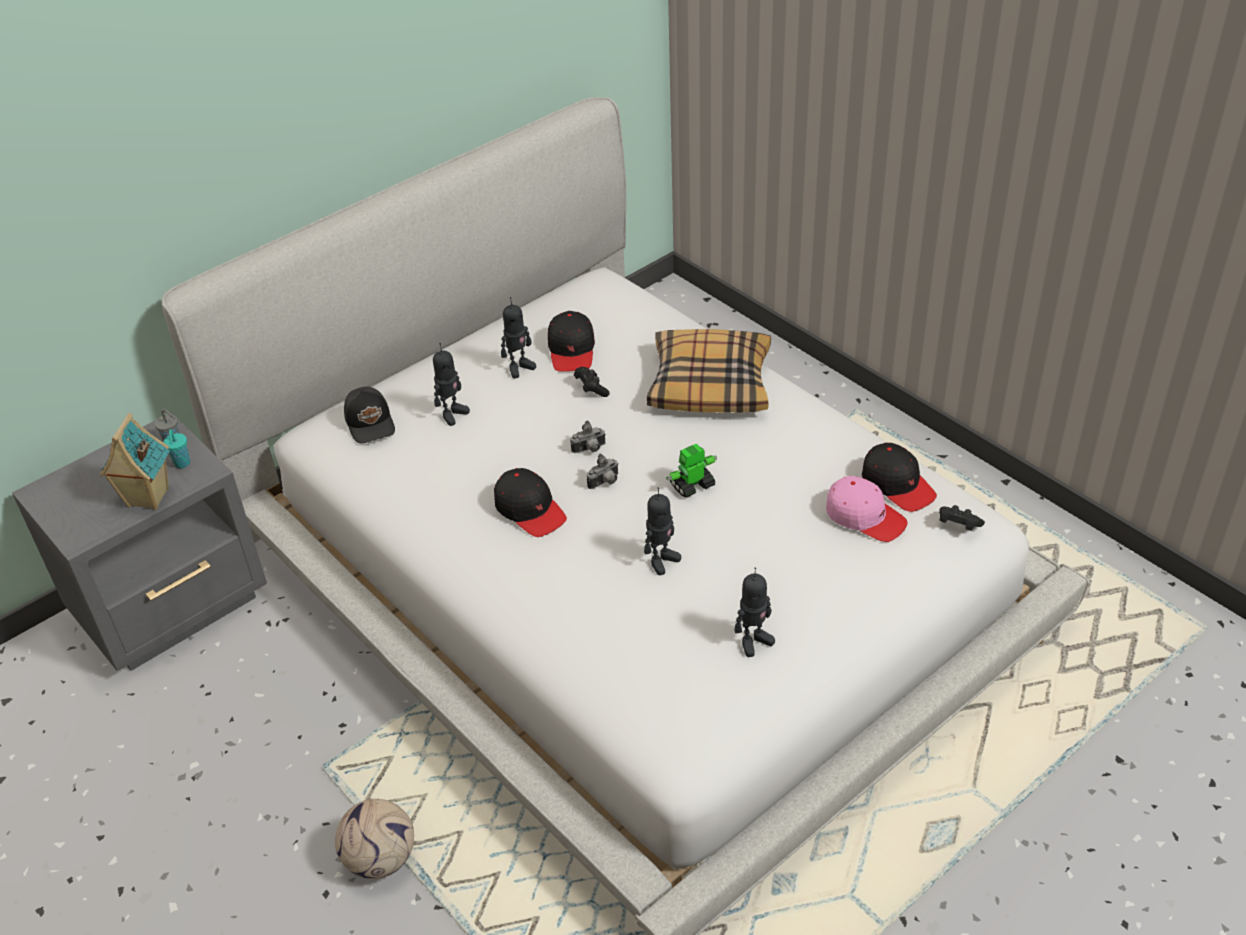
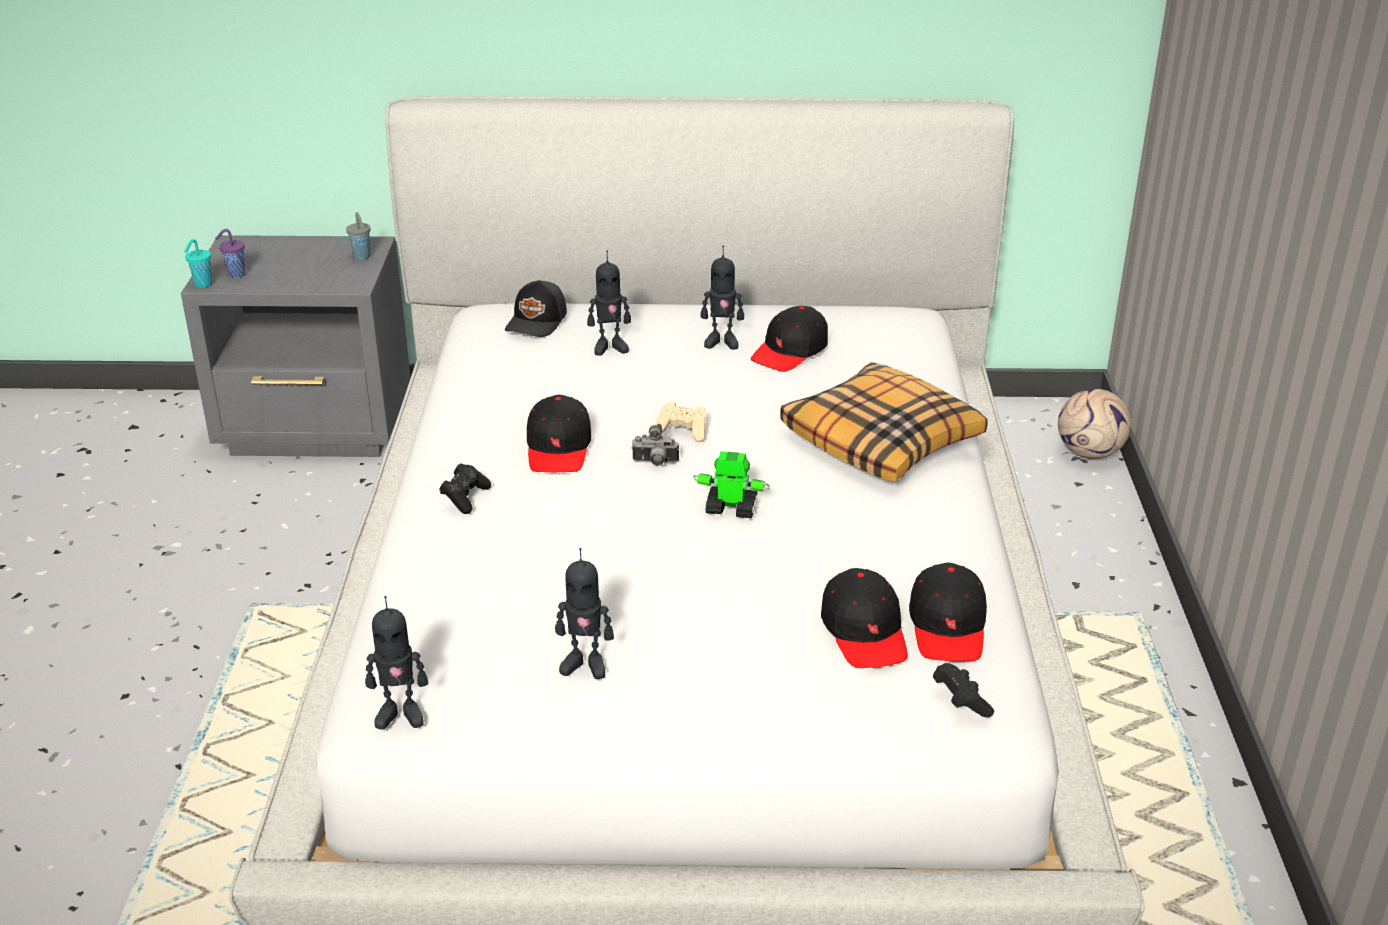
camera: 40 degrees right, 10 degrees down
(90, 518) = (235, 274): none -> purple cup
(147, 498) = (288, 281): toy house -> none
(182, 464) = (346, 272): turquoise cup -> turquoise cup (202, 285)
(381, 858) = (194, 700): football -> football (1090, 453)
(589, 449) = (682, 431): camera -> beige game controller
(591, 388) = (760, 387): black game controller -> black game controller (465, 498)
(661, 561) = (606, 550): toy robot -> toy robot (400, 715)
(865, 516) = (865, 632): pink cap -> black cap

